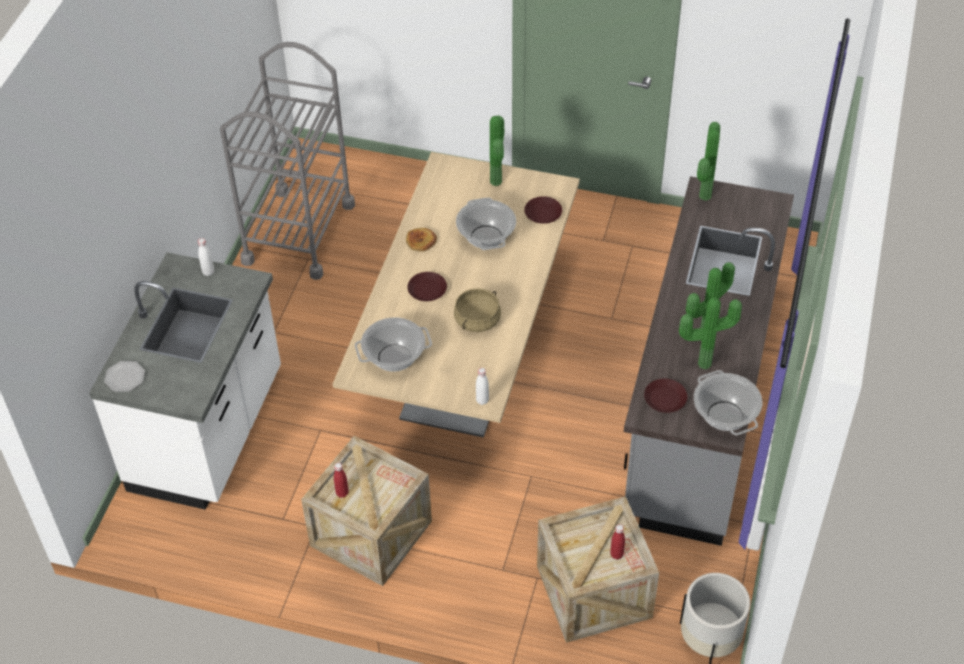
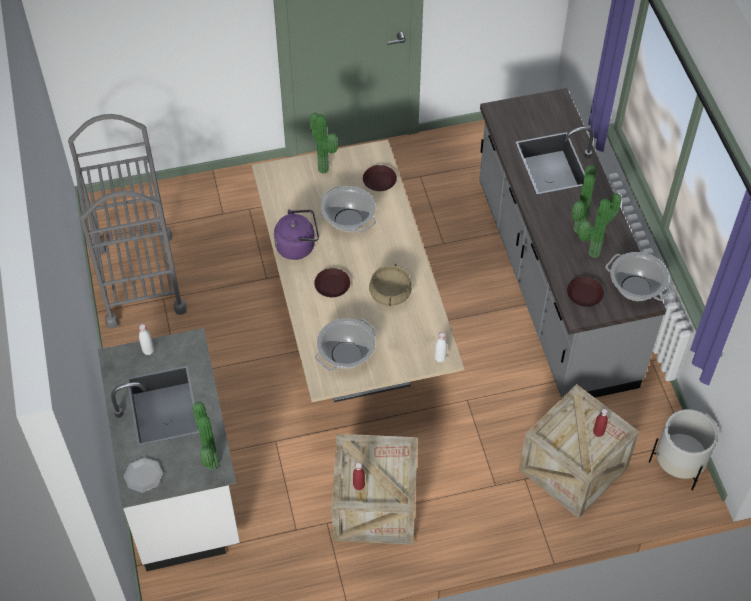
camera: 30 degrees left, 5 degrees up
(421, 241) = (298, 246): bread -> purple kettle
(702, 196) = (501, 116): potted plant -> potted plant (210, 465)

